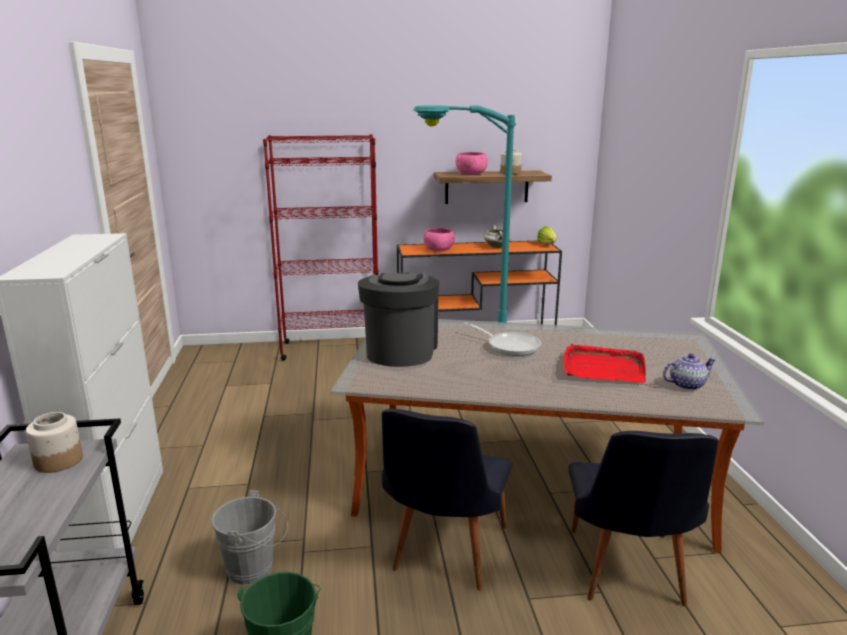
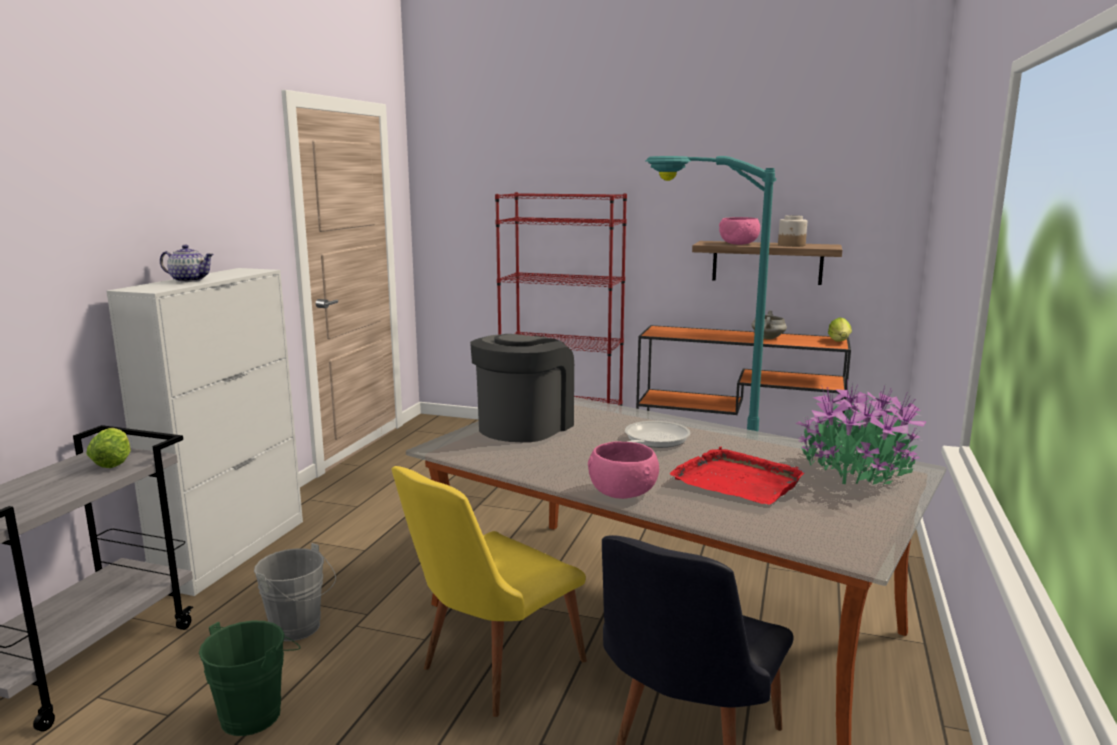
camera: 25 degrees right, 5 degrees down
(58, 461) = (114, 462): jar -> lettuce
(438, 250) = (691, 334): pink bowl -> pink bowl (622, 492)
(444, 555) = (490, 670): black chair -> yellow chair
(509, 346) = (652, 440): frying pan -> frying pan turned 120 degrees counterclockwise
(661, 346) = (856, 471): none -> potted plant
(686, 385) = (827, 518): teapot -> teapot (189, 280)

